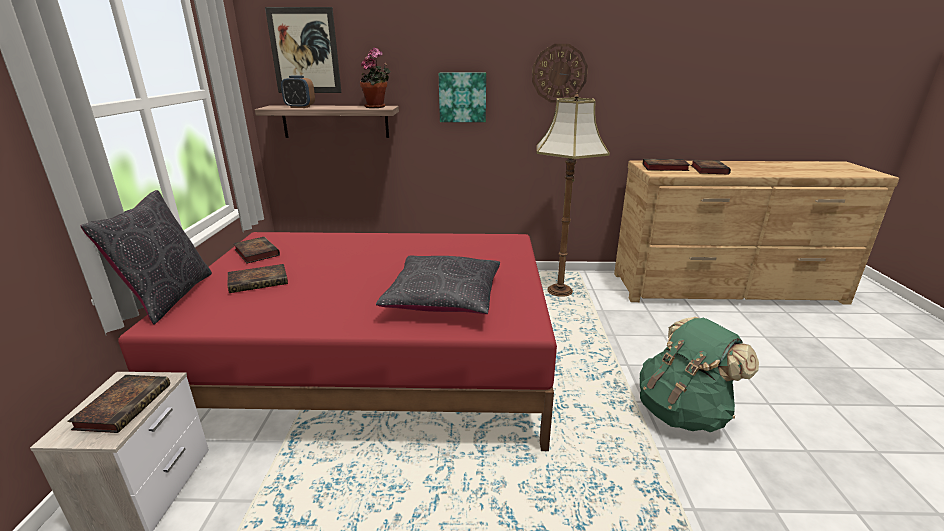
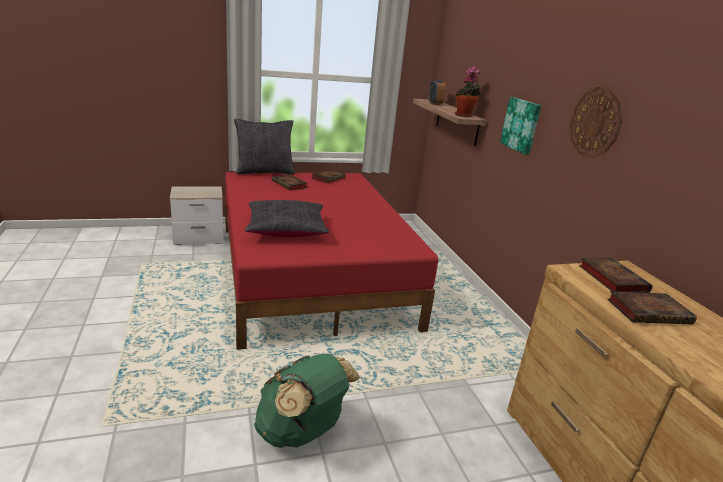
camera: 70 degrees right, 0 degrees up
(125, 405) = (197, 193): book -> none
(304, 51) = (458, 63): picture -> none
(559, 291) = (488, 352): floor lamp -> none

